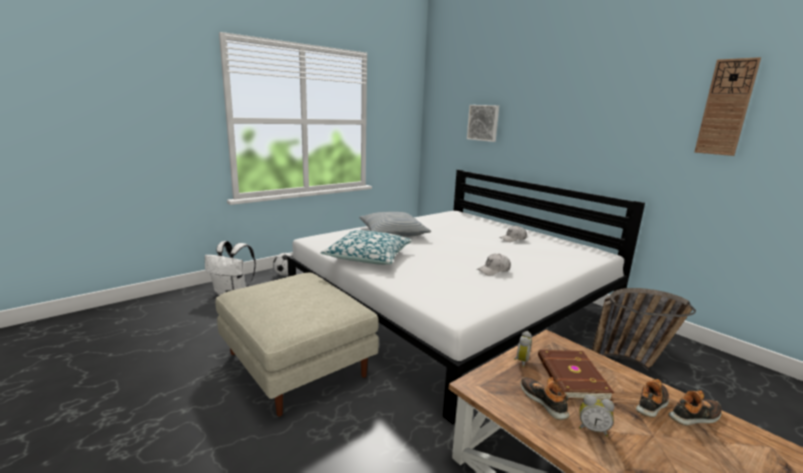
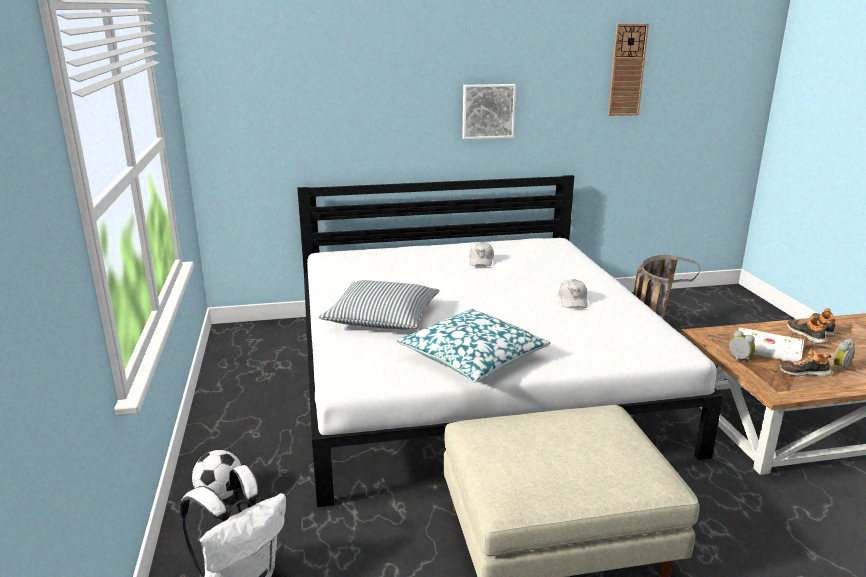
camera: 60 degrees left, 5 degrees up
(483, 123) = (334, 106): picture -> picture (488, 111)
(570, 377) = (768, 349): brown book -> white book

